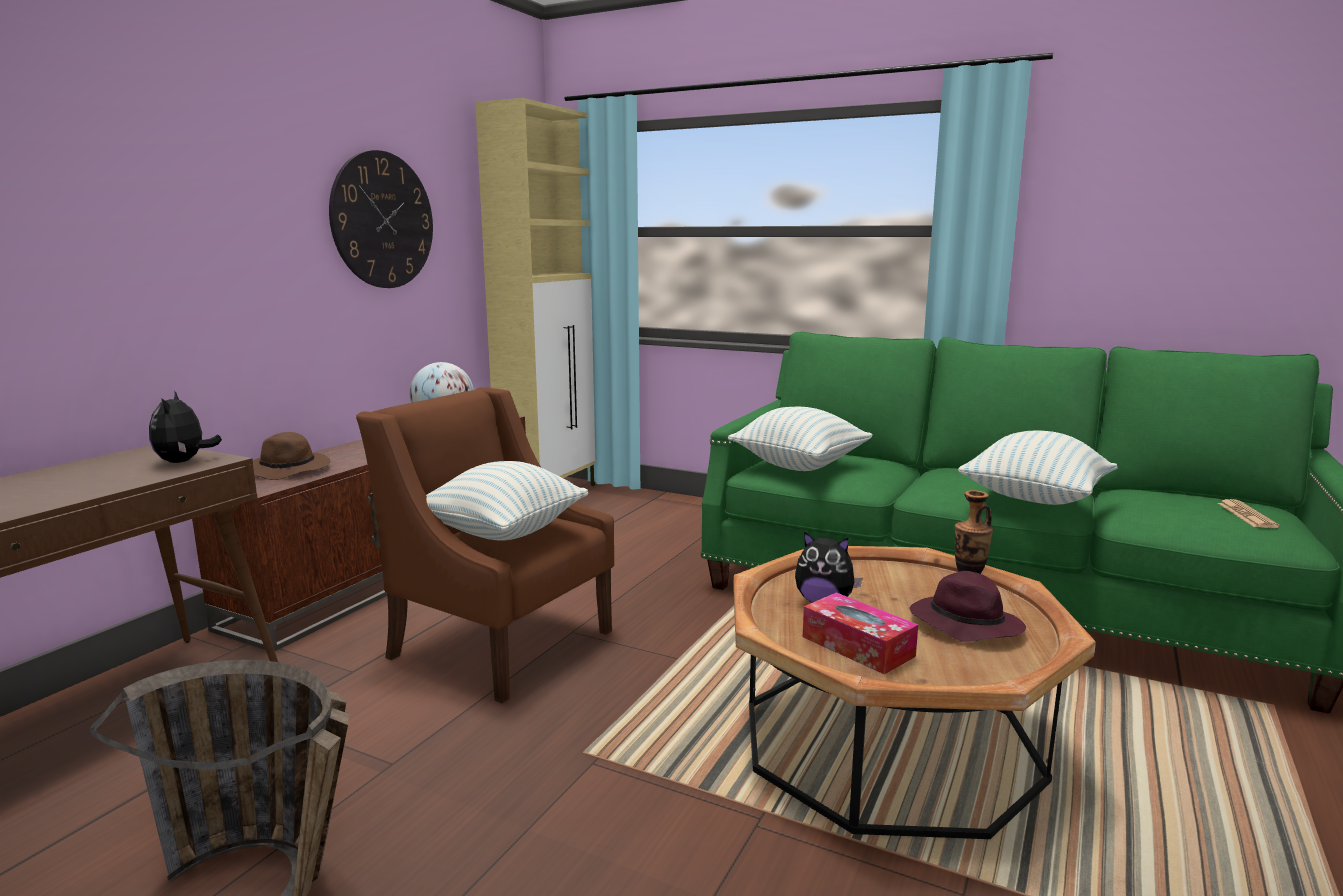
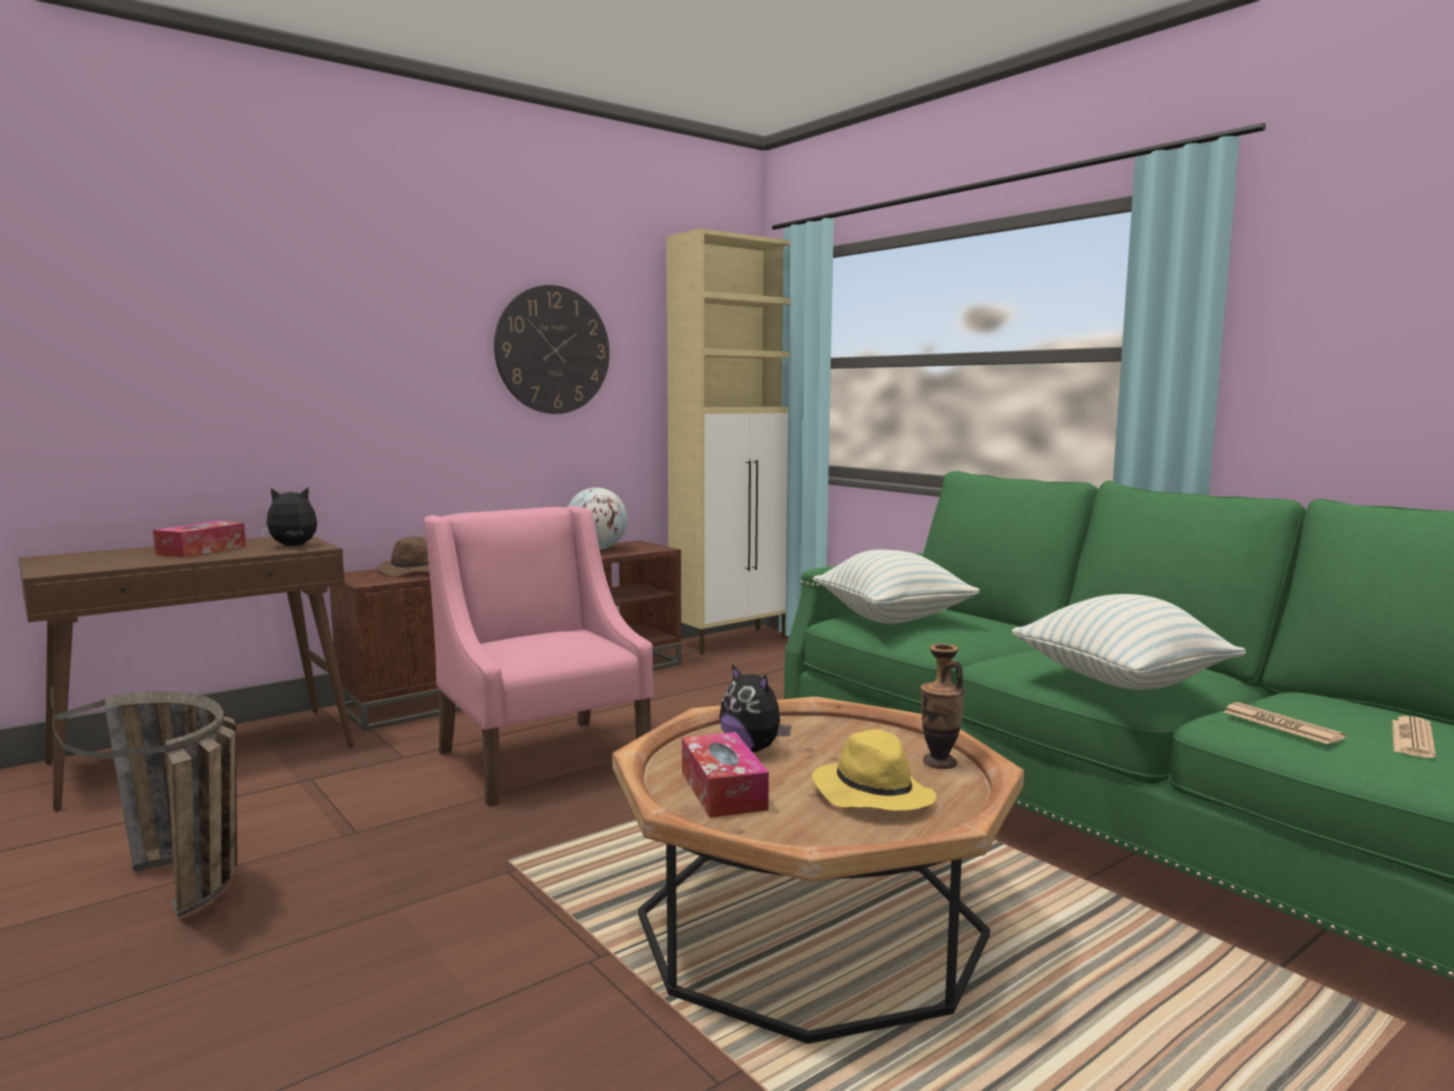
camera: 25 degrees right, 5 degrees down
(70, 480) = (202, 550): none -> tissue box
(184, 461) = (293, 546): plush toy -> plush toy turned 60 degrees clockwise
(500, 643) = (542, 758): brown armchair -> pink armchair
(503, 532) = (532, 642): pillow -> none
(963, 624) = (871, 794): purple hat -> yellow hat
(1173, 518) = (1281, 725): none -> newspaper

